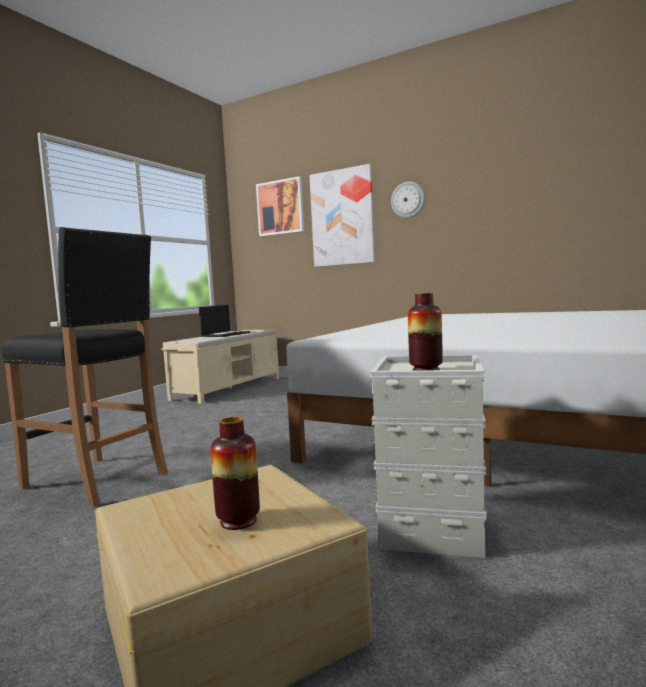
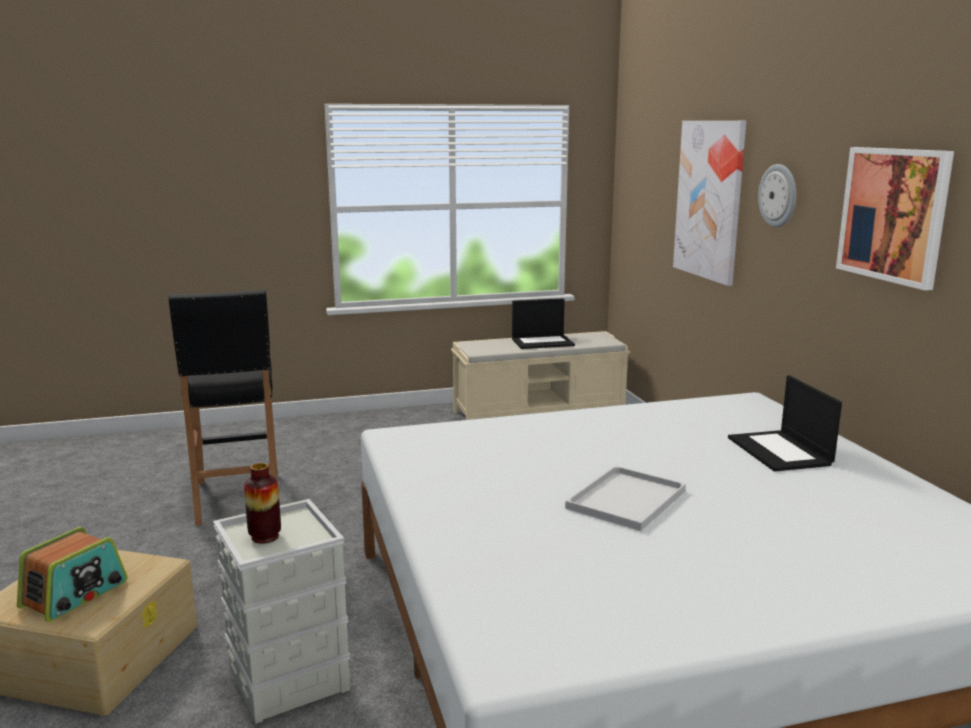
camera: 45 degrees right, 10 degrees up
(238, 521) = (75, 594): vase -> radio
(280, 207) = (656, 162): picture -> picture (893, 214)
(498, 315) = (780, 451): none -> laptop
(518, 325) = (626, 498): none -> white tray

